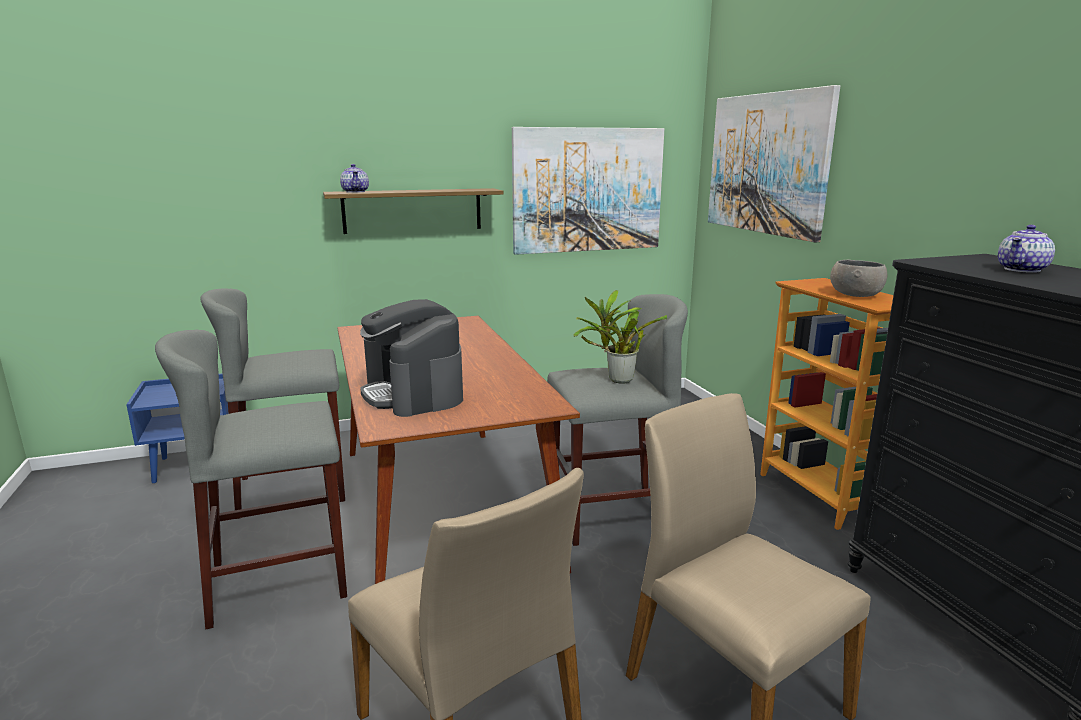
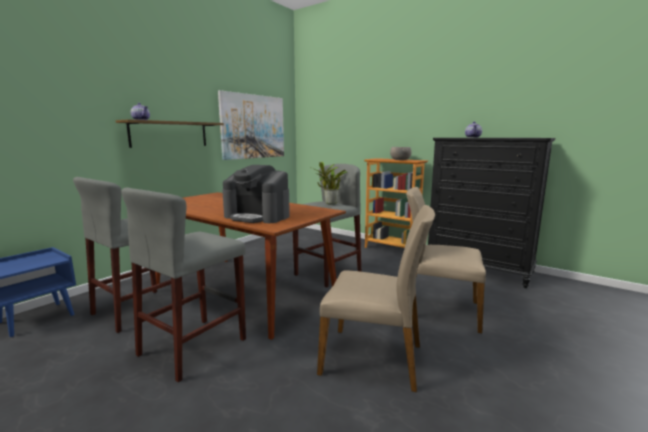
camera: 35 degrees left, 5 degrees down
(767, 164) = (337, 113): picture -> none

